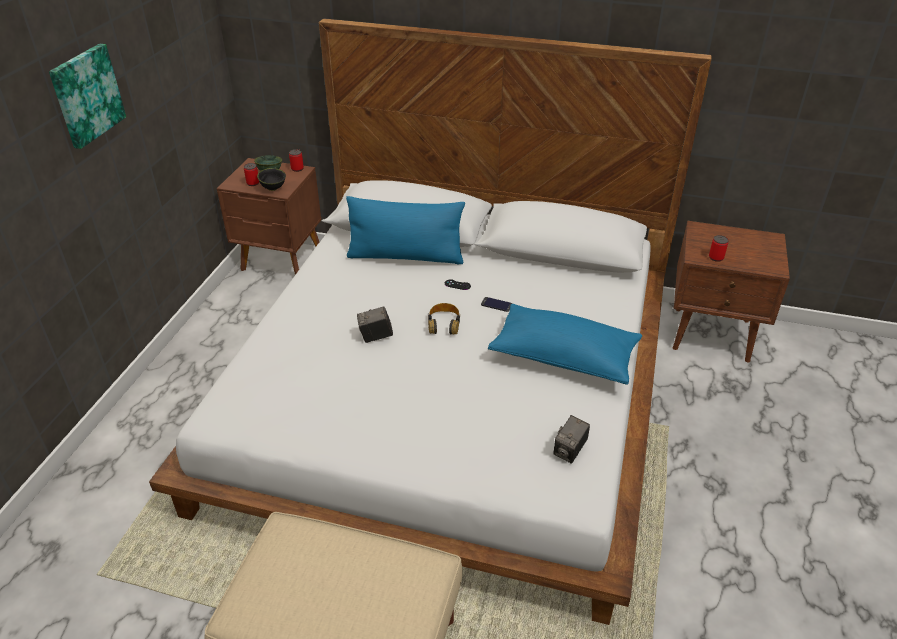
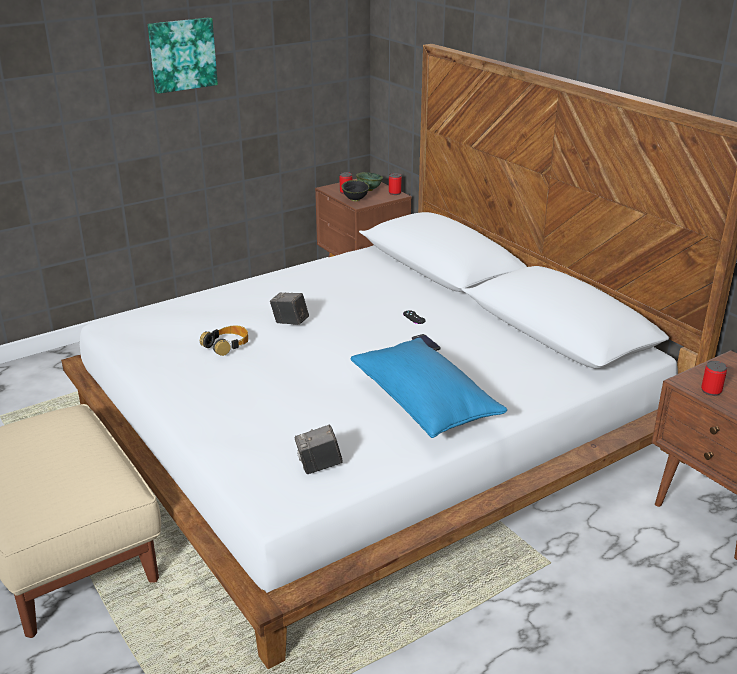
camera: 40 degrees right, 10 degrees down
(405, 256) = (401, 283): blue pillow -> none
(444, 324) = (357, 337): headphones -> headphones (227, 345)

